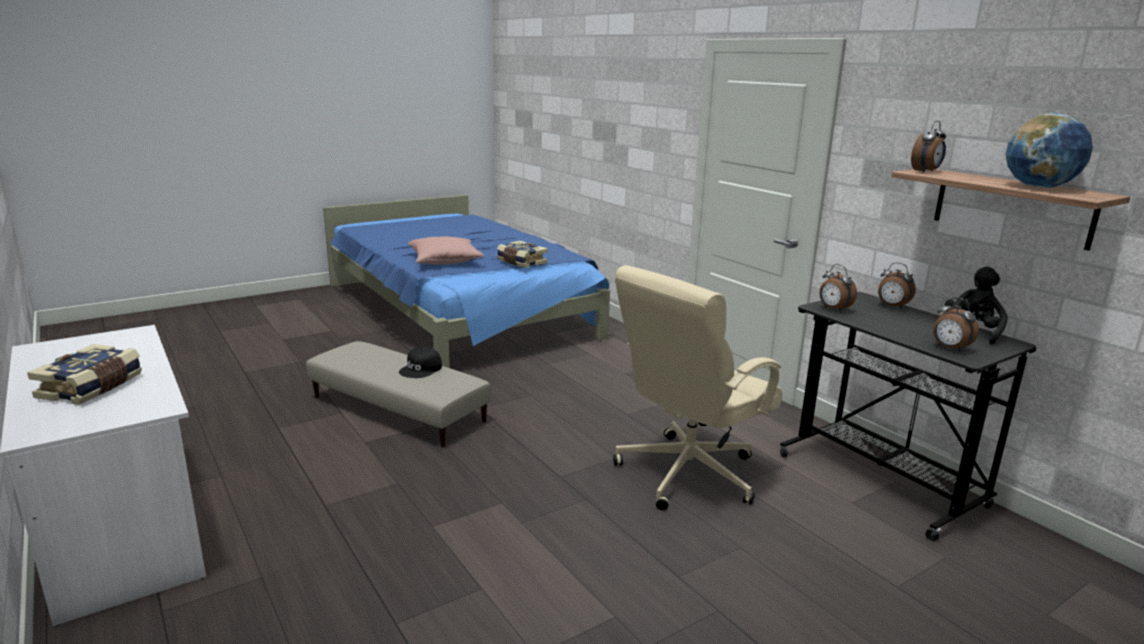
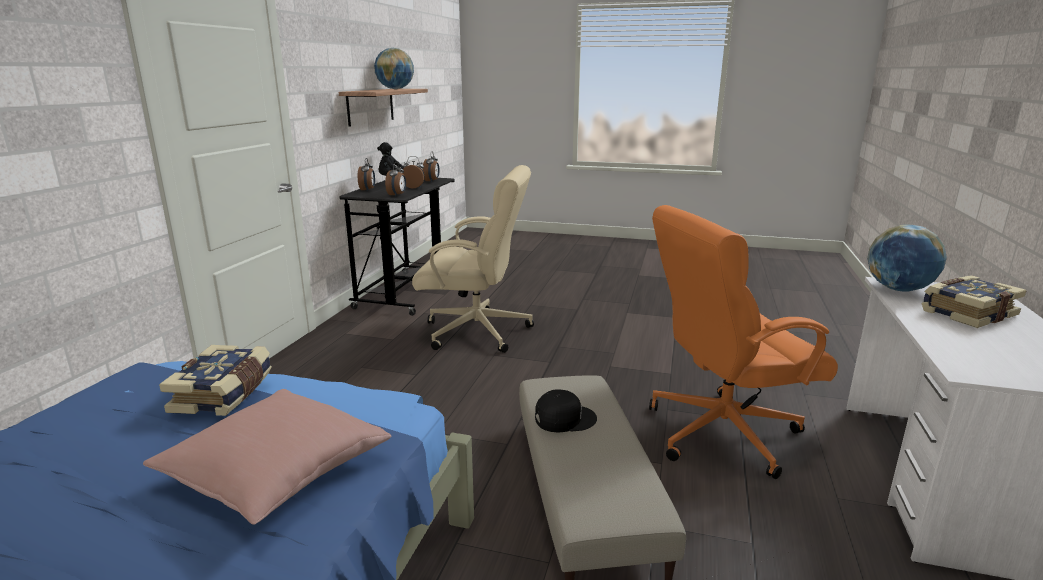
camera: 130 degrees left, 0 degrees up
(152, 400) = (898, 289): none -> globe
(332, 486) = (723, 432): none -> orange office chair
(926, 171) = (365, 91): alarm clock -> alarm clock (414, 187)

